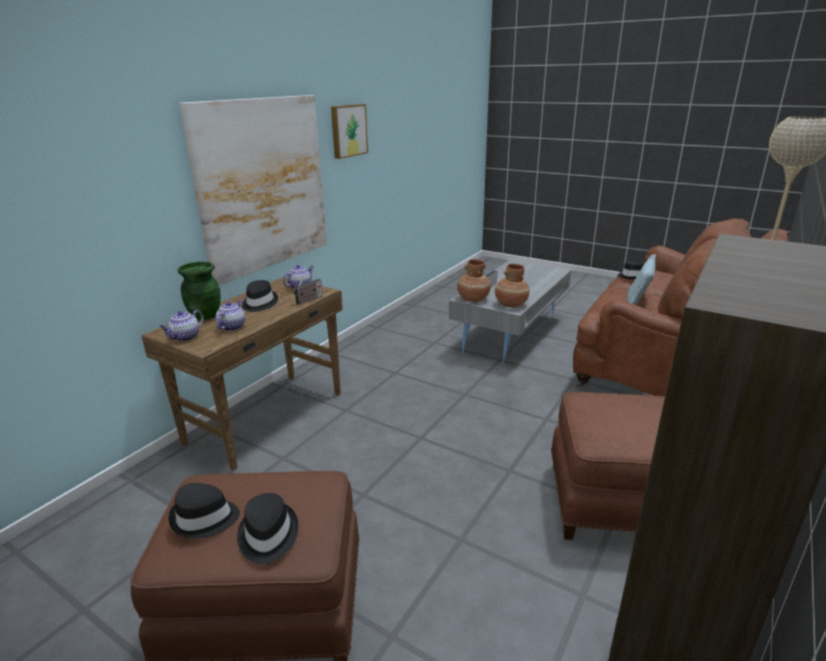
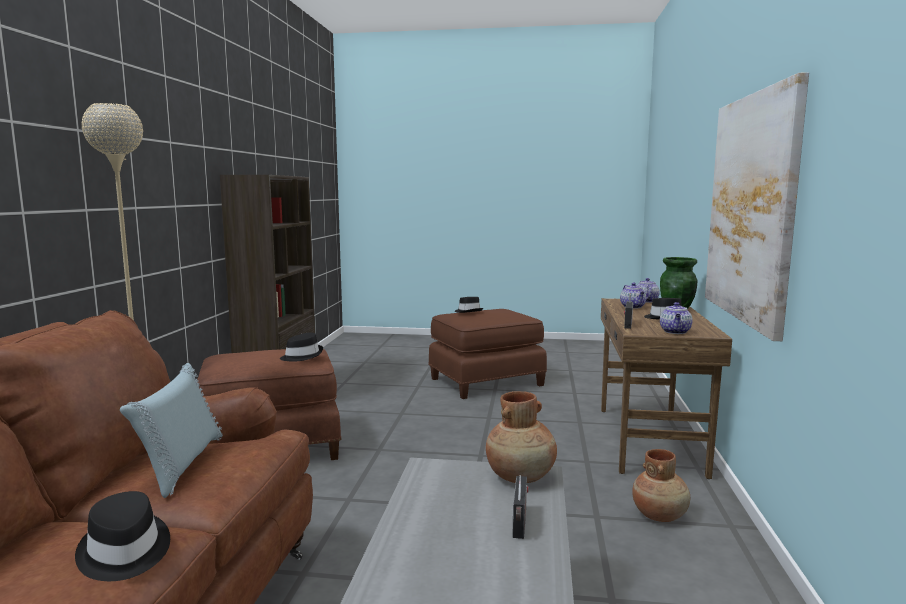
camera: 155 degrees right, 15 degrees down
(204, 519) = (502, 310): black hat -> black hat (301, 356)
(348, 130) = (852, 135): picture -> none
(510, 304) = (439, 477): brown vase -> brown vase (660, 515)

